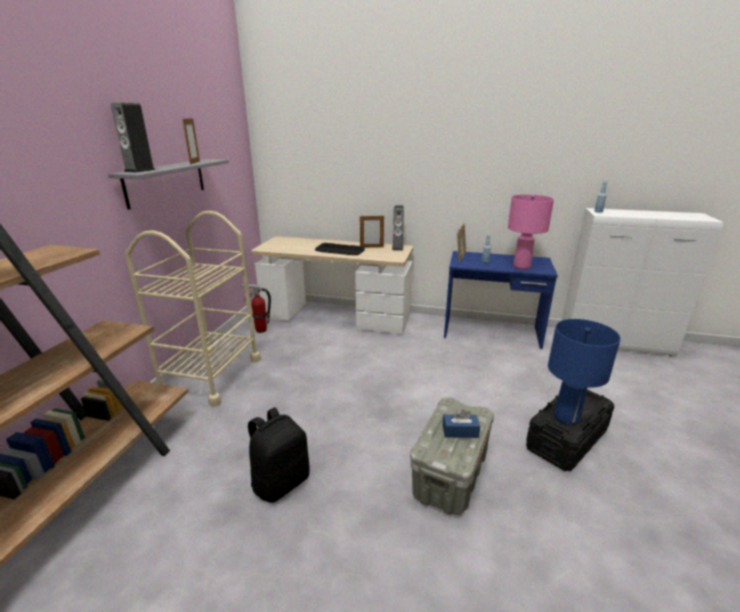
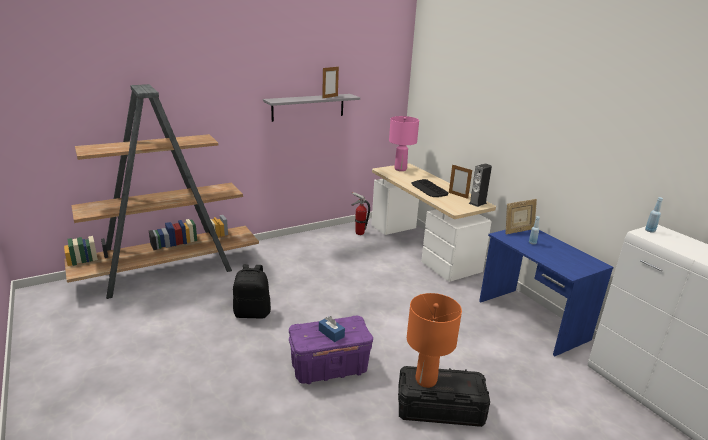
camera: 45 degrees right, 0 degrees up
(140, 170) = (281, 99): speaker -> none
(212, 376) = (296, 246): beige cart -> none
(449, 475) = (330, 368): grey storage box -> purple storage box
(521, 267) = (554, 260): pink table lamp -> pink table lamp (400, 169)
(566, 417) = (426, 380): blue table lamp -> orange table lamp

